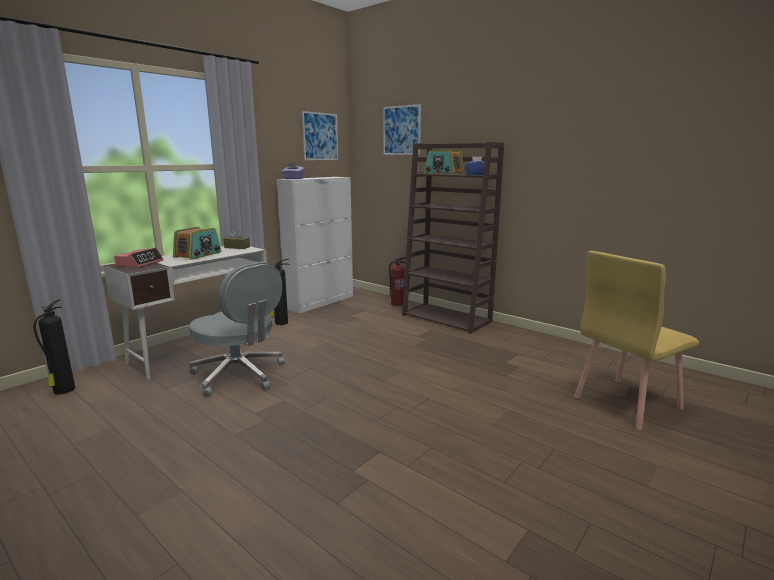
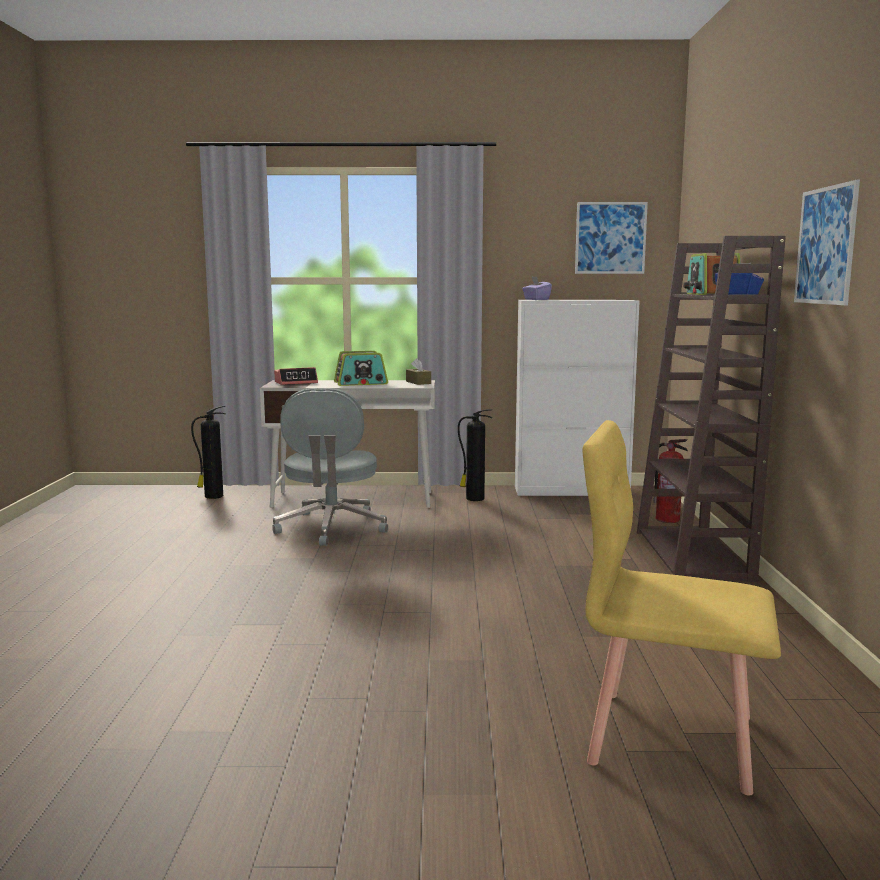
camera: 50 degrees right, 5 degrees down
(401, 130) = (712, 222): picture -> picture (825, 245)

